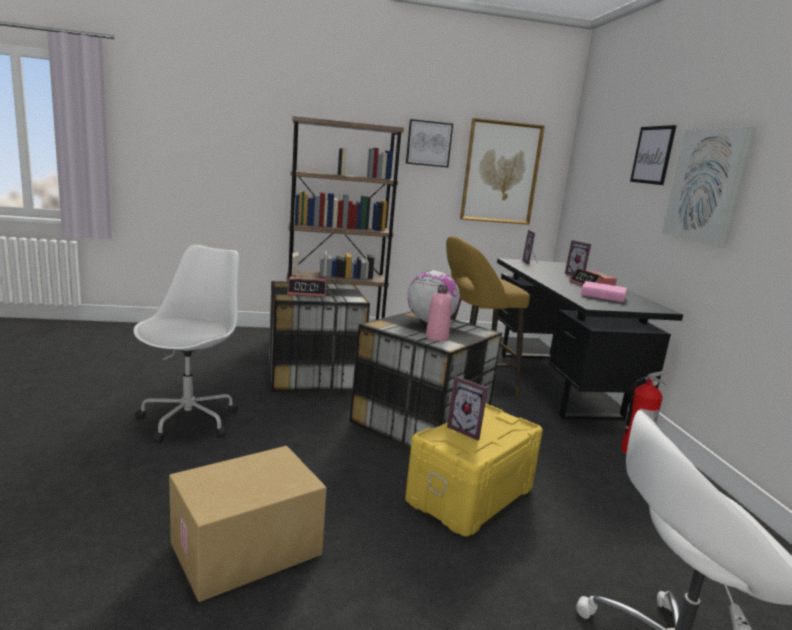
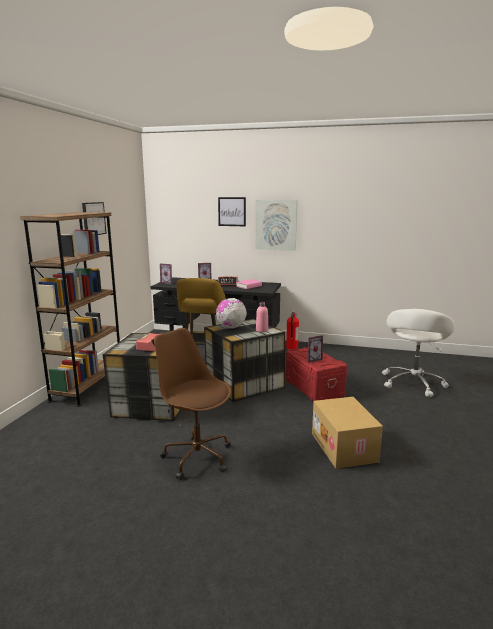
camera: 65 degrees left, 0 degrees up
(190, 420) = (196, 457): white office chair -> brown office chair
(471, 495) = (314, 388): yellow storage box -> red storage box
(501, 173) = (125, 230): picture -> none

